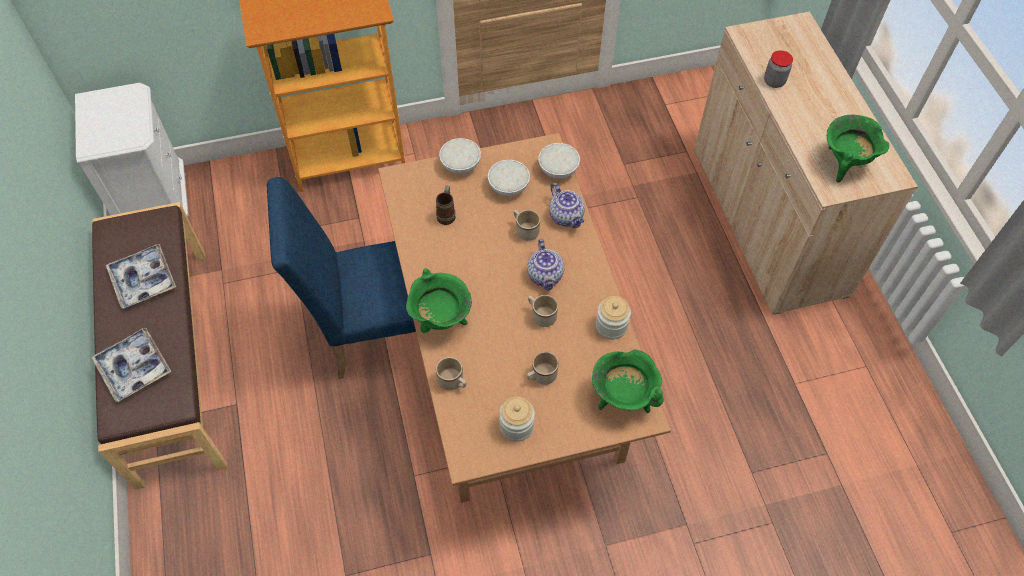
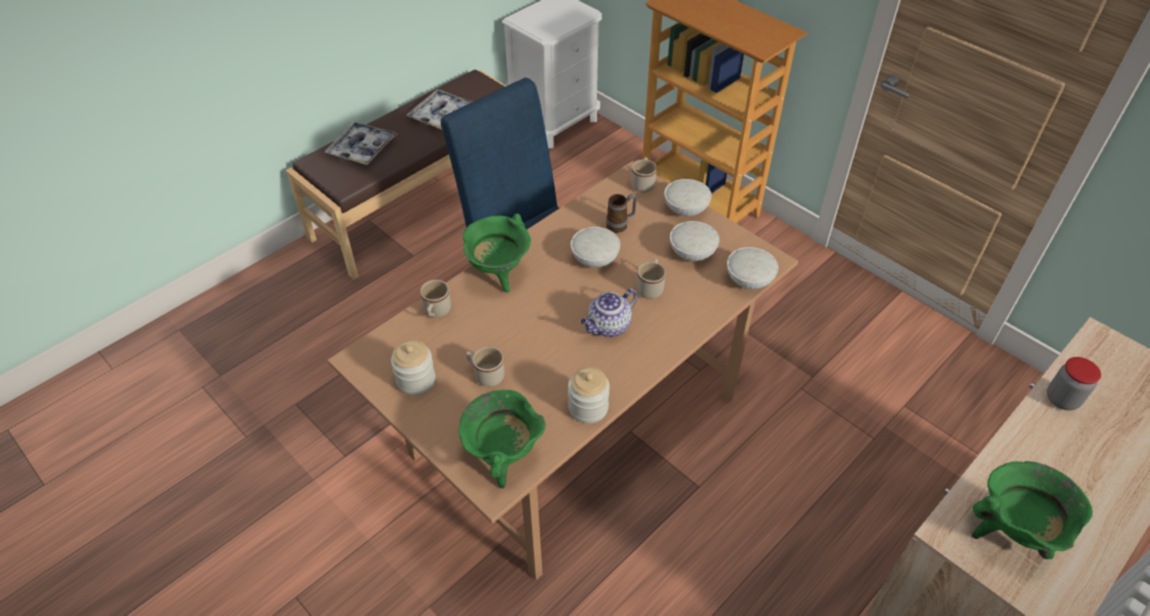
camera: 60 degrees right, 10 degrees down
(471, 250) = (594, 259): none -> white bowl
(541, 315) = (558, 344): beige mug -> beige mug (643, 183)
(567, 217) = (696, 312): teapot -> none

